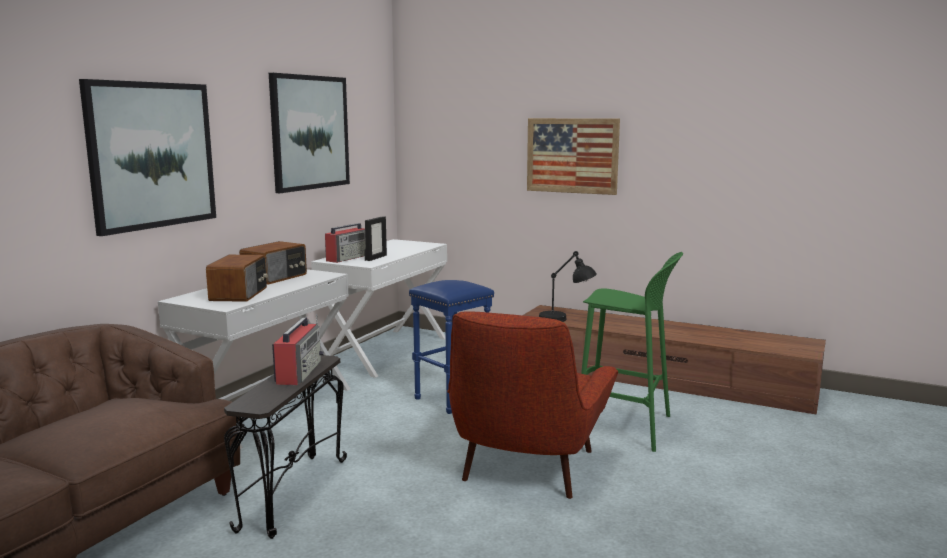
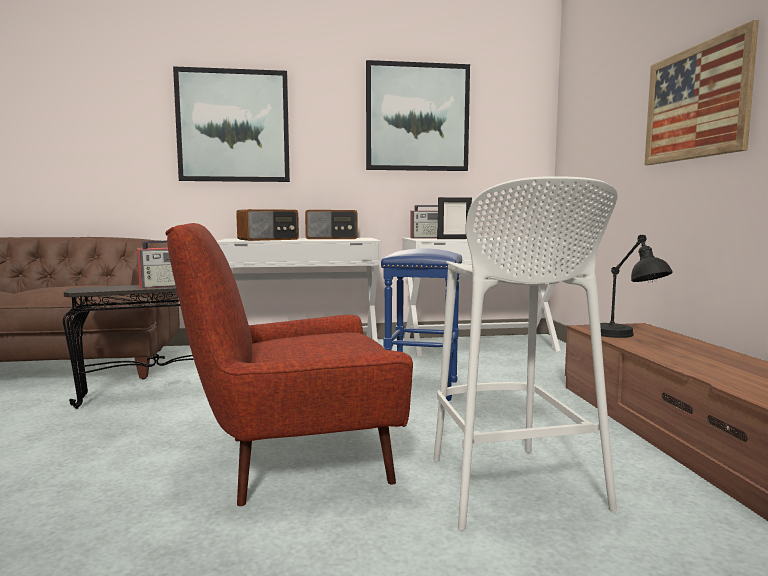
camera: 55 degrees right, 5 degrees down
(625, 427) = (510, 487): green stool -> white stool

